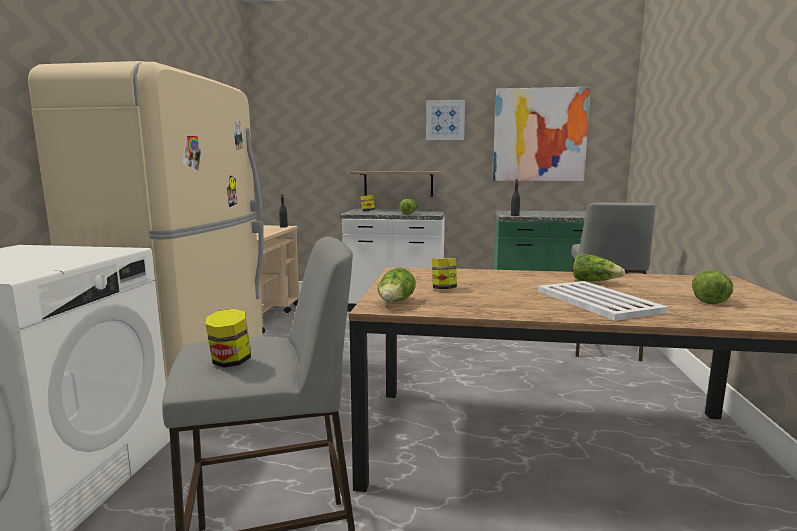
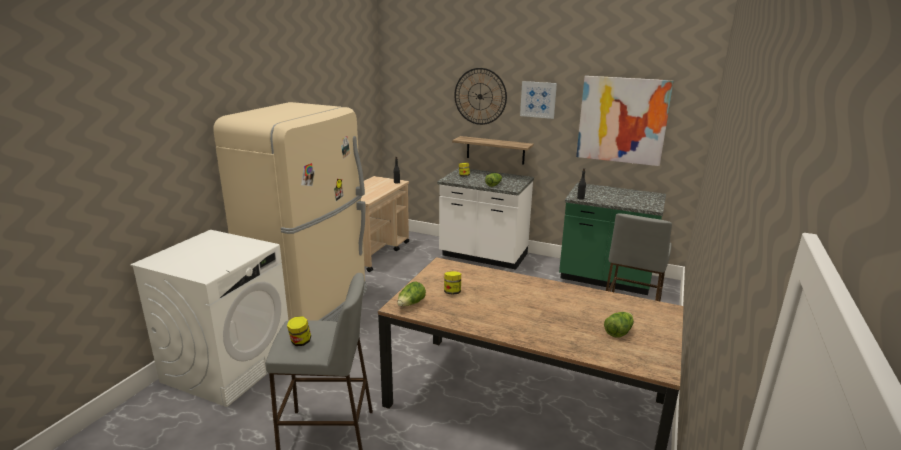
camera: 15 degrees right, 10 degrees up
(377, 122) = (480, 96): none -> wall clock
(594, 282) = (563, 298): lettuce -> none
(596, 301) = (539, 321): white tray -> none

